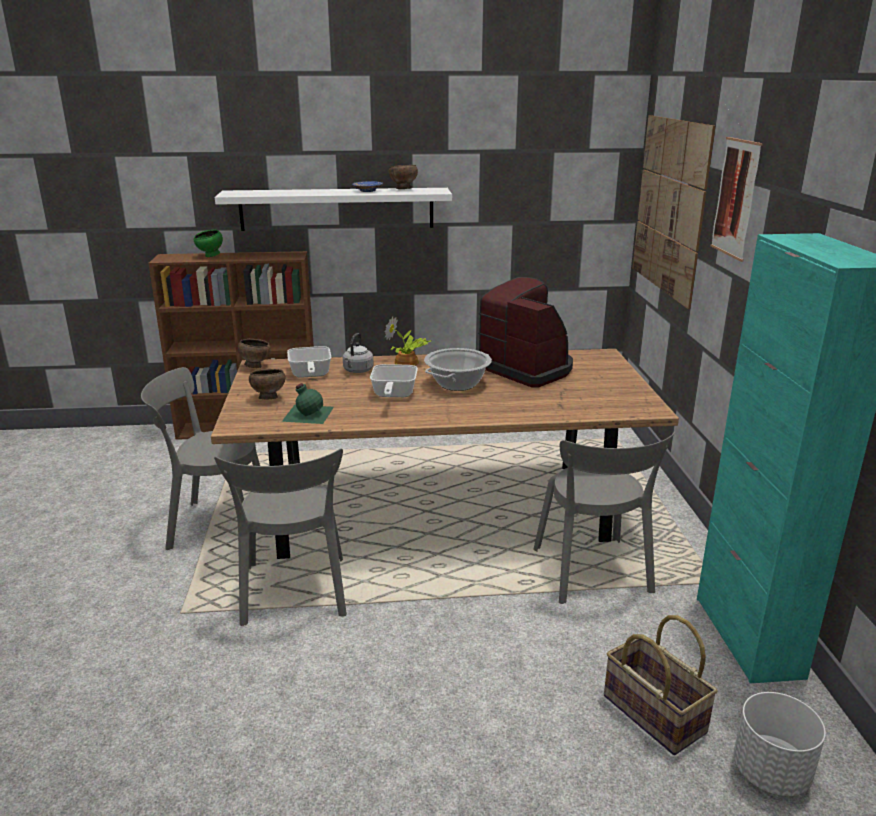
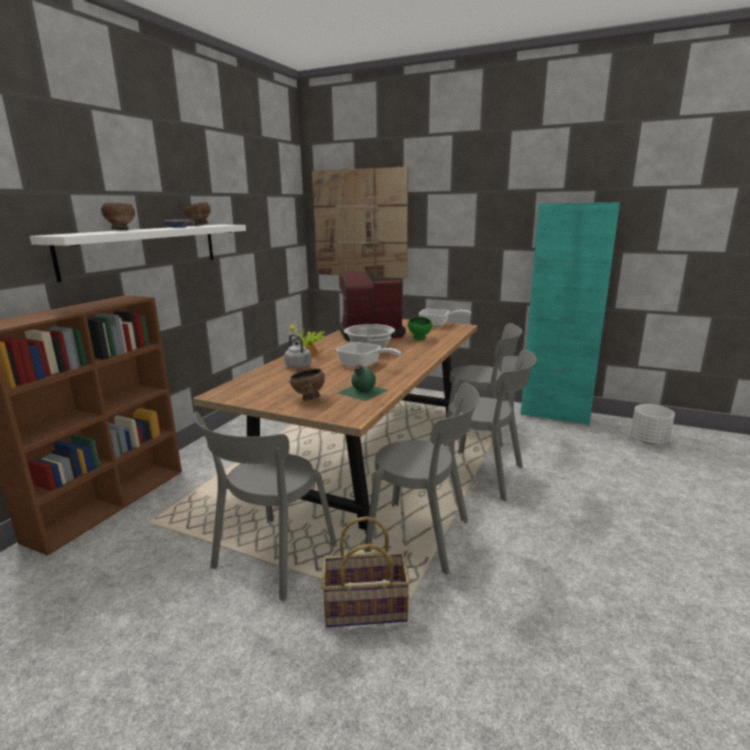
camera: 60 degrees left, 5 degrees down
(210, 256) = (44, 314): green bowl -> green bowl (420, 339)
(255, 366) = (222, 394): brown bowl -> brown bowl (120, 230)
(310, 375) = (281, 380): frying pan -> frying pan (438, 325)
(460, 606) = (485, 475): none -> grey chair
(652, 714) = (604, 452): basket -> basket (365, 609)
(735, 198) = (443, 203): picture -> none

